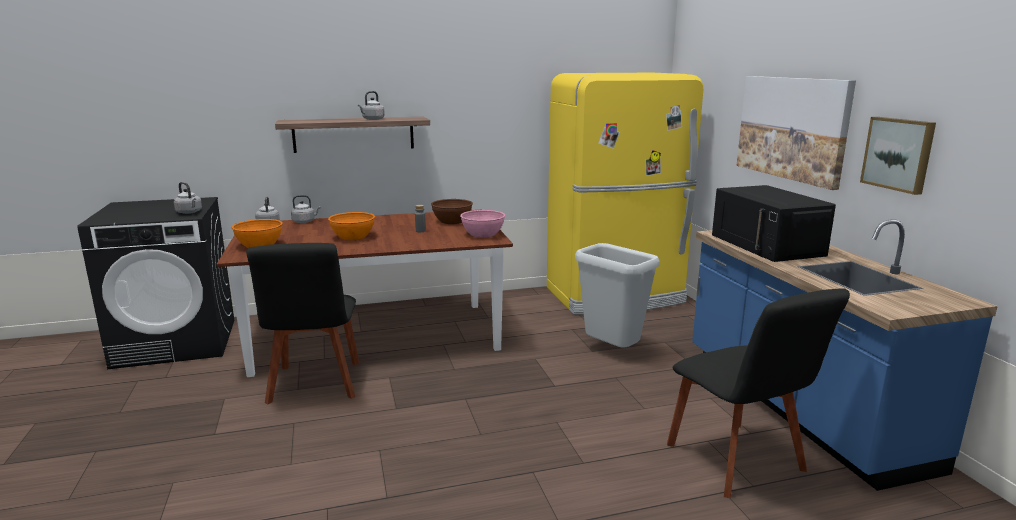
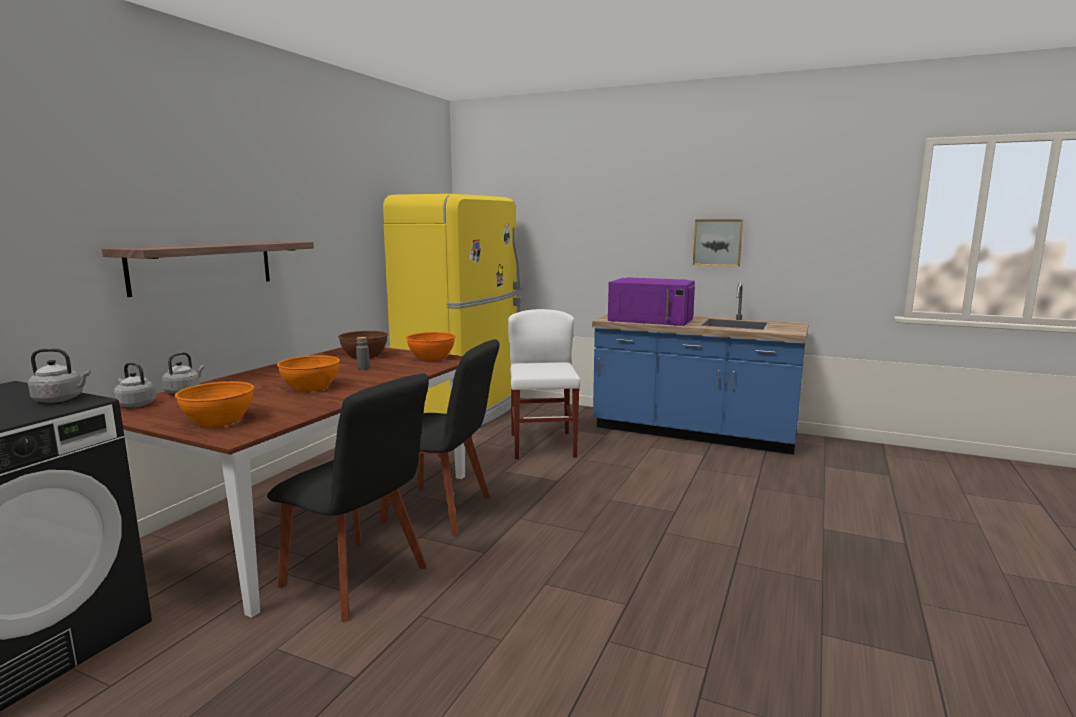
camera: 50 degrees left, 5 degrees down
(372, 119) = (245, 243): grey kettle -> none
(482, 234) = (431, 358): pink bowl -> orange bowl
(612, 351) = (542, 445): grey trash can -> white chair
(739, 461) = (730, 470): black chair -> black chair (442, 510)
(767, 245) = (651, 319): black microwave -> purple microwave
(792, 128) = (616, 235): picture -> none

